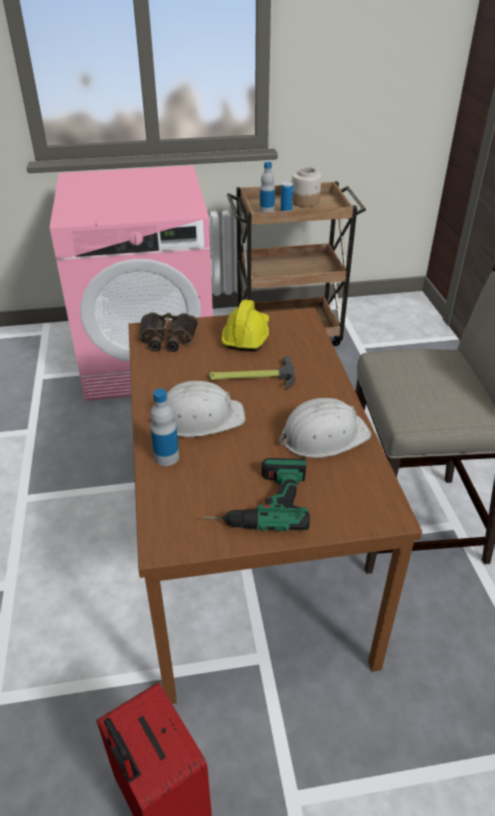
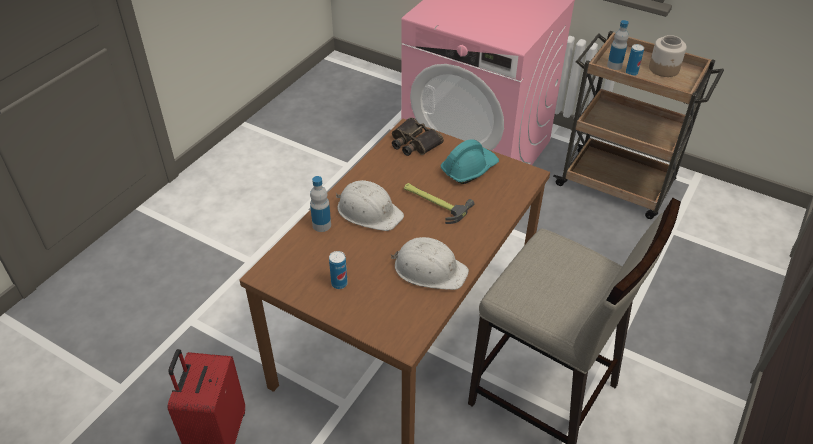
camera: 40 degrees right, 5 degrees up
(246, 336) = (469, 169): yellow hard hat -> turquoise hard hat
(257, 501) = (339, 283): power drill -> can

